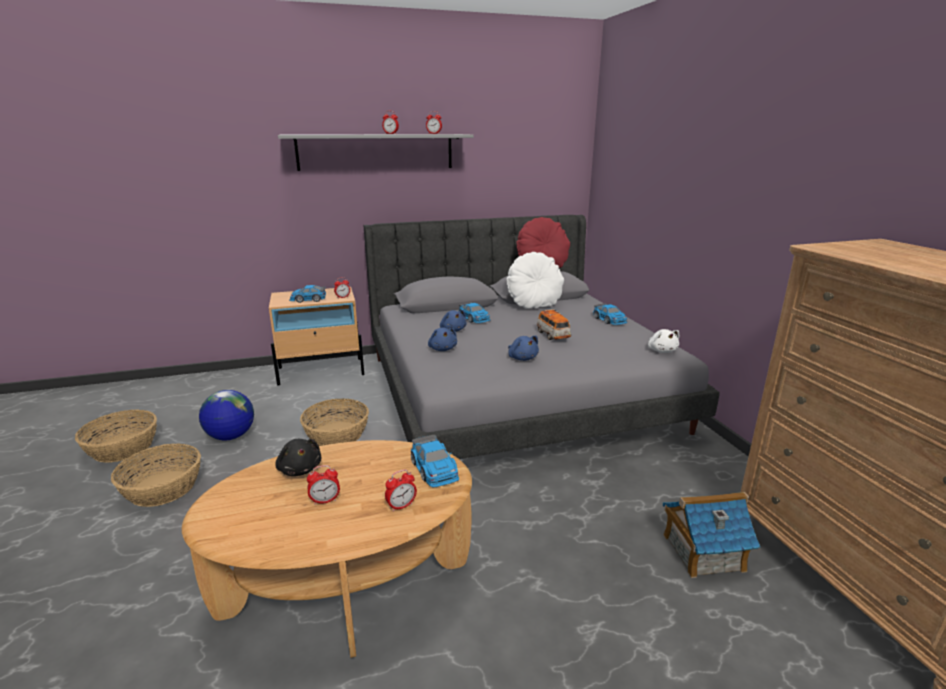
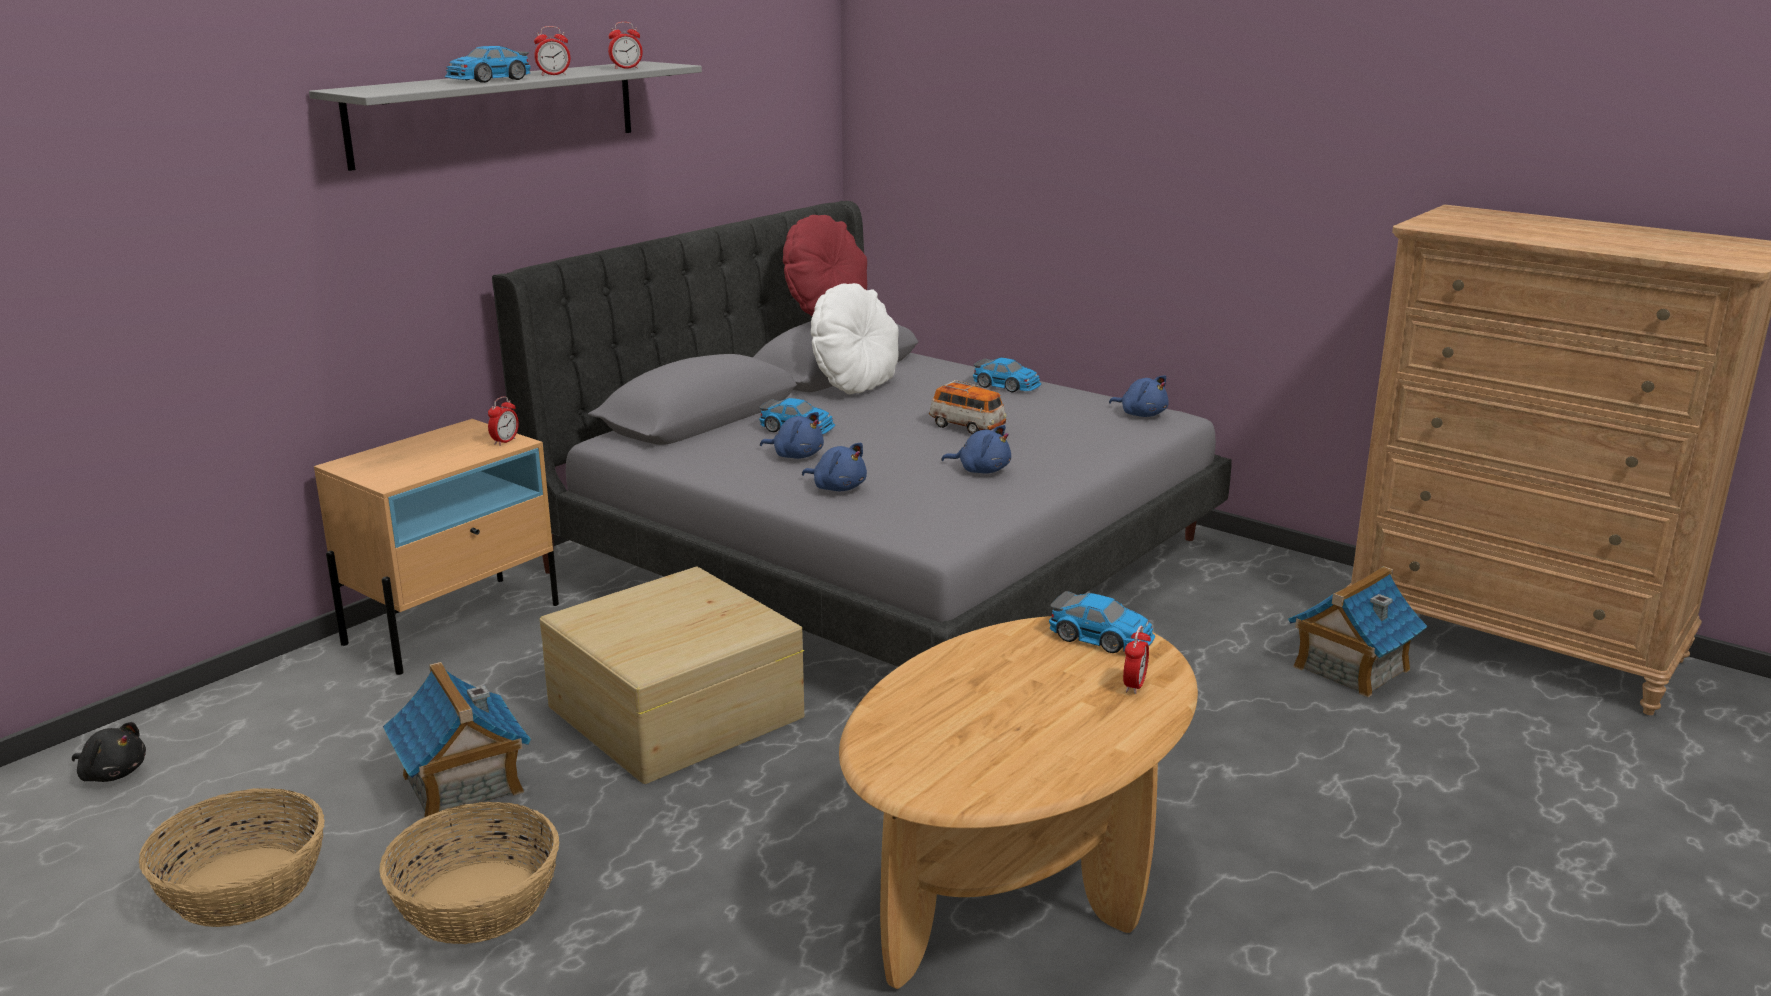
camera: 35 degrees left, 0 degrees up
(230, 436) = (462, 784): globe -> toy house
(300, 469) = (931, 699): black plush toy -> black plush toy (113, 773)
(308, 299) = (438, 461): toy car -> toy car (488, 80)
(325, 501) = (1035, 715): alarm clock -> none
(336, 435) = (673, 711): basket -> beige storage box
(661, 350) = (1141, 414): white plush toy -> blue plush toy

